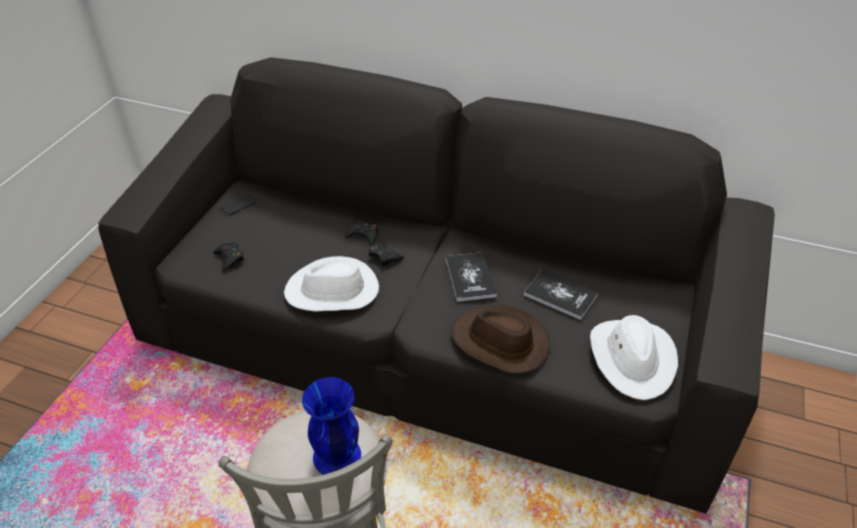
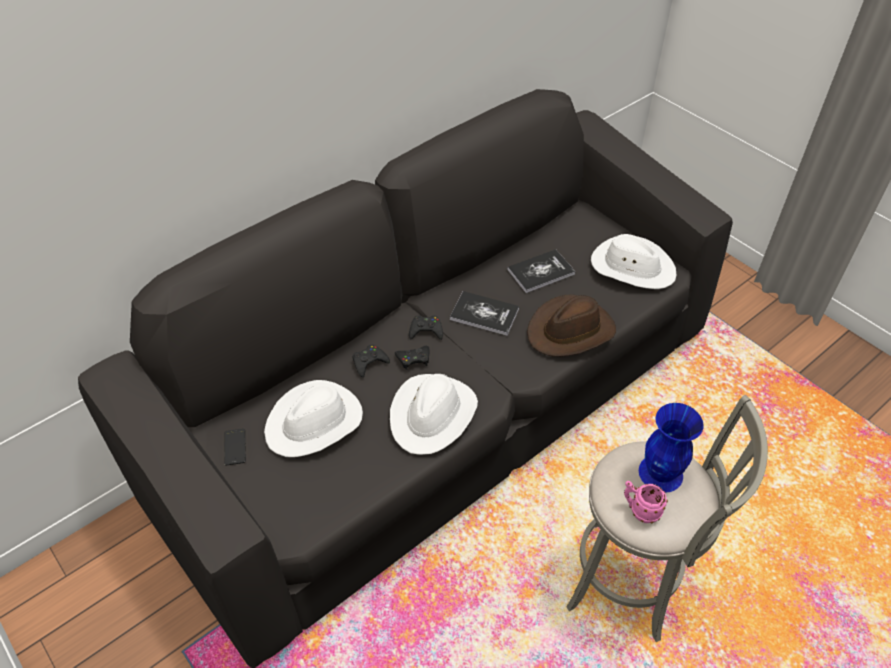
camera: 60 degrees left, 5 degrees up
(229, 258) = (318, 483): black game controller -> black game controller (426, 330)
(283, 453) = (640, 510): none -> pink mug
(284, 233) = (314, 422): none -> white hat

